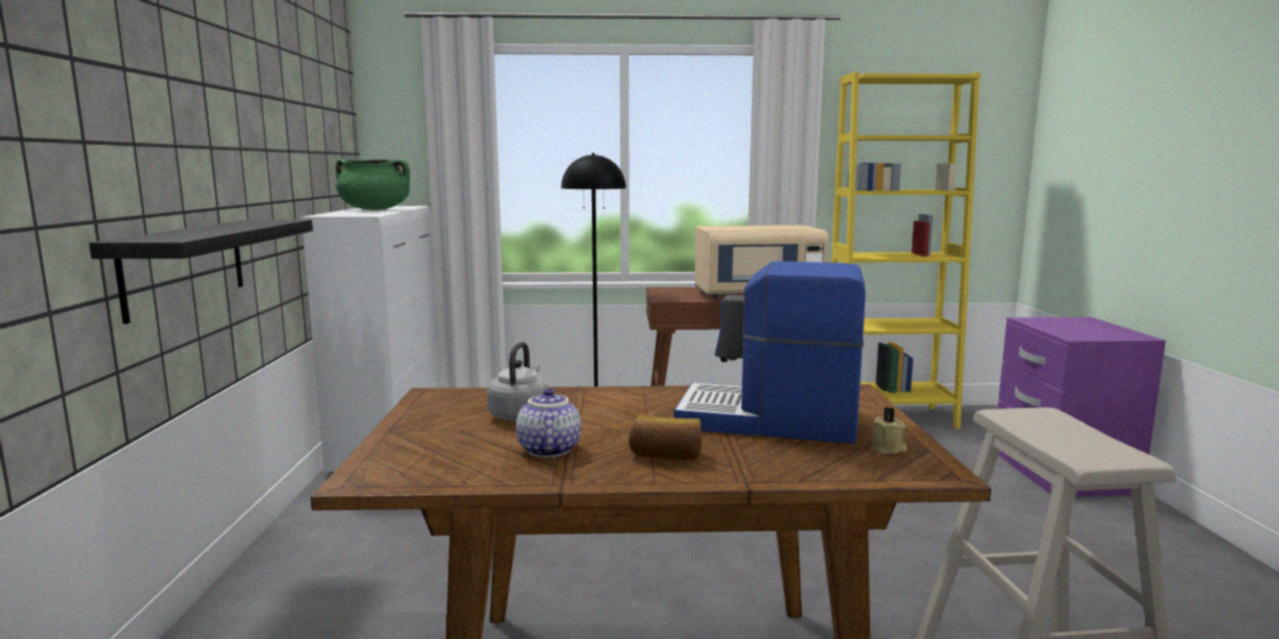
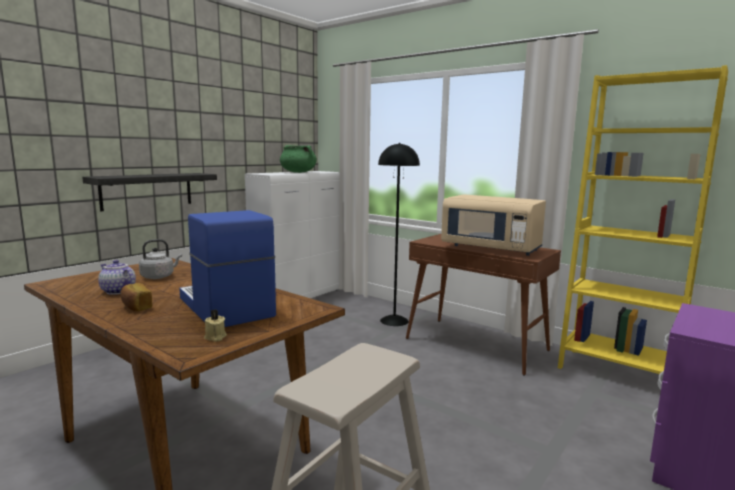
camera: 40 degrees right, 0 degrees up
(547, 449) = (117, 291): teapot -> teapot turned 90 degrees counterclockwise

